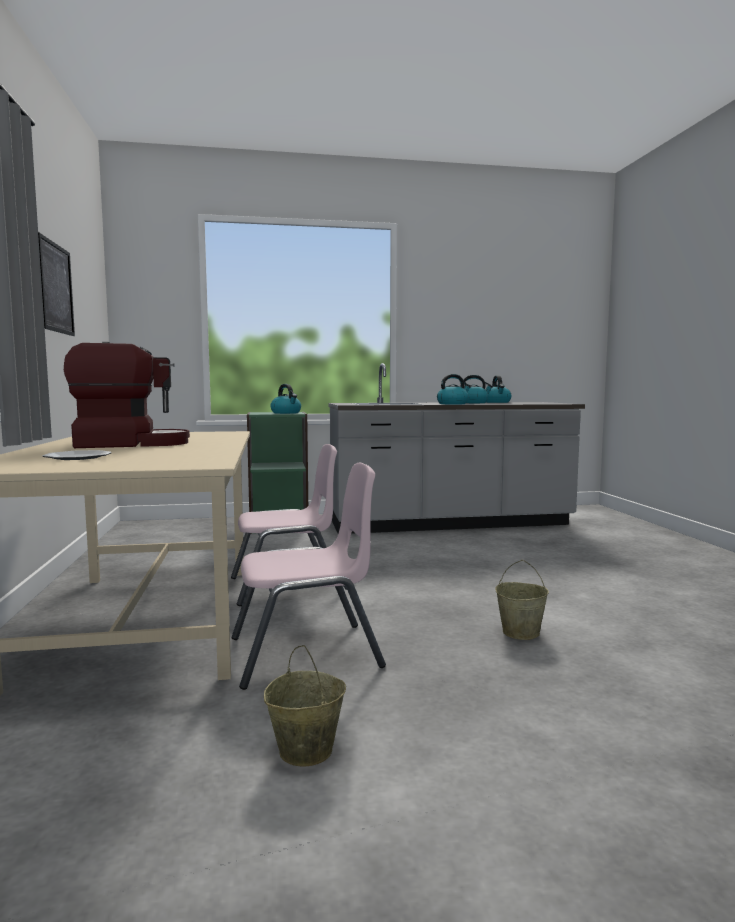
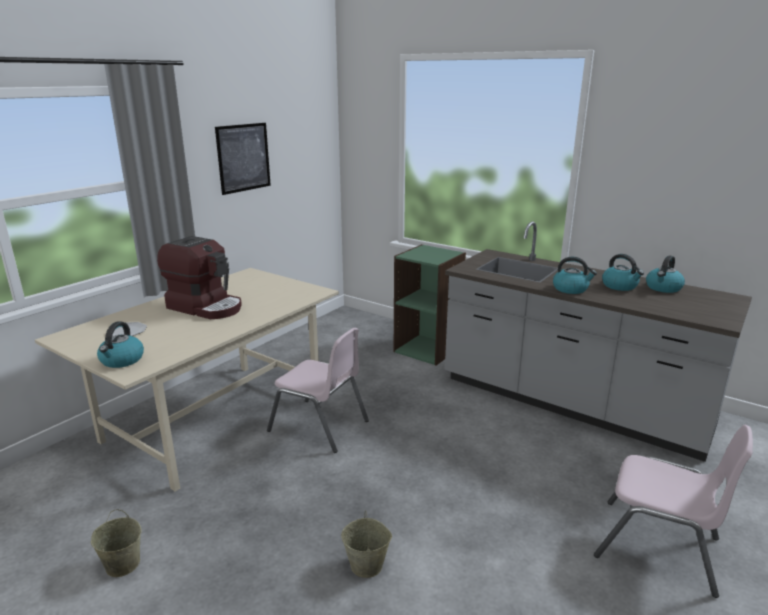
camera: 45 degrees right, 15 degrees up
(286, 413) = (433, 257): kettle -> kettle (122, 360)
(306, 653) = (230, 495): pink chair -> pink chair (658, 547)

